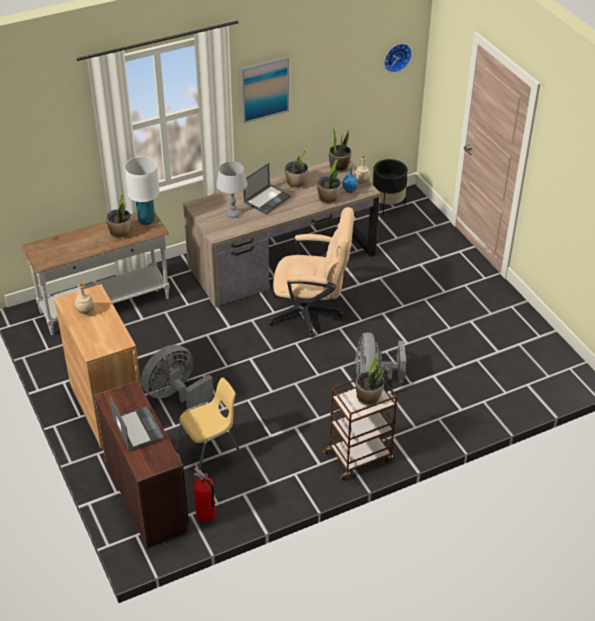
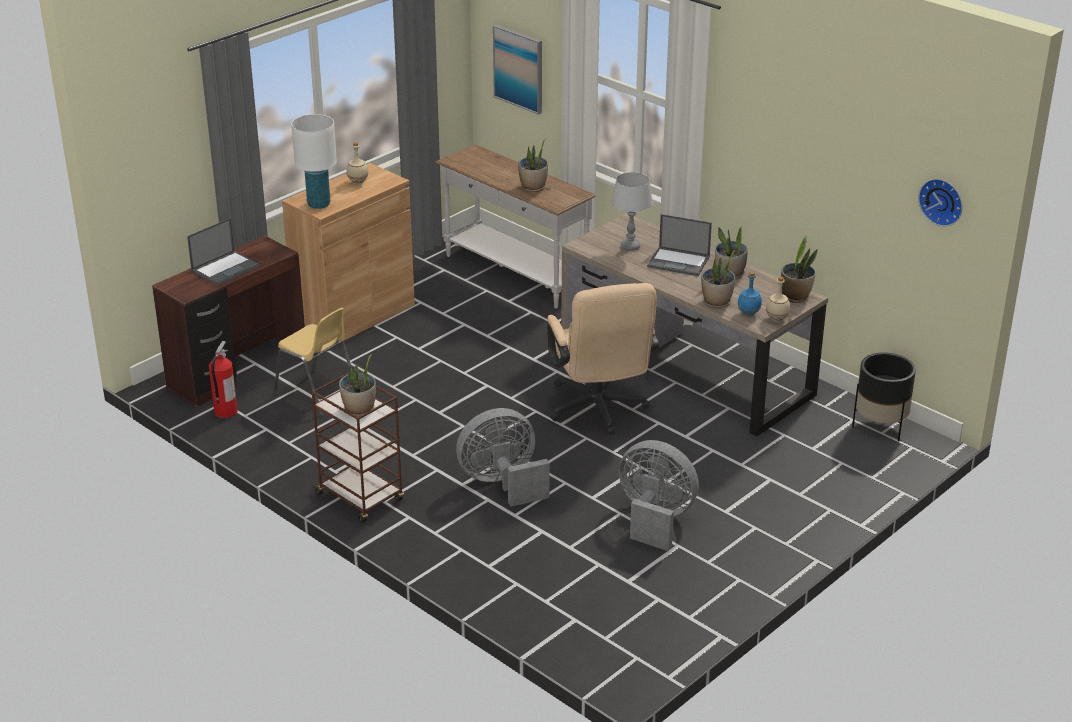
camera: 70 degrees right, 10 degrees down
(146, 220) = (568, 196): white table lamp -> white table lamp (319, 204)
(176, 395) = (397, 351): grey fan -> grey fan (654, 519)
(264, 89) = (758, 131): picture -> picture (519, 68)

